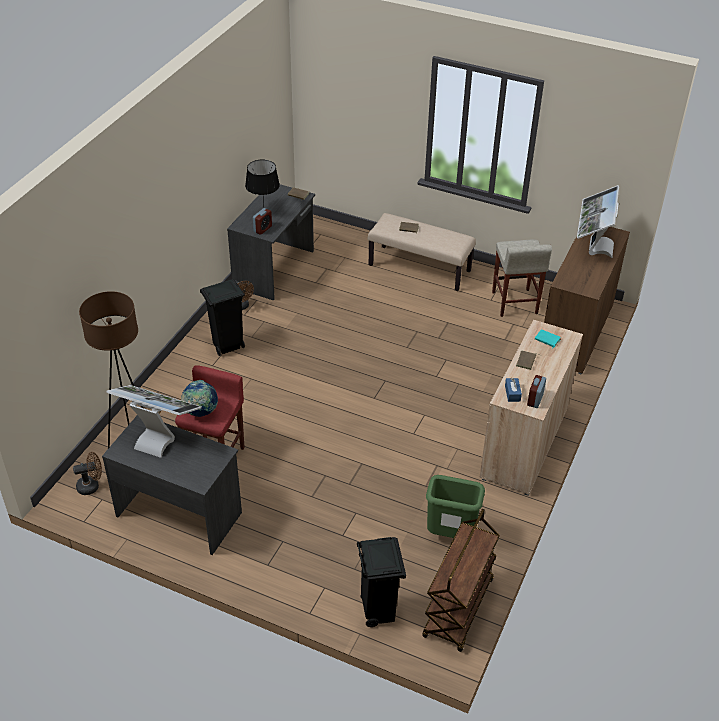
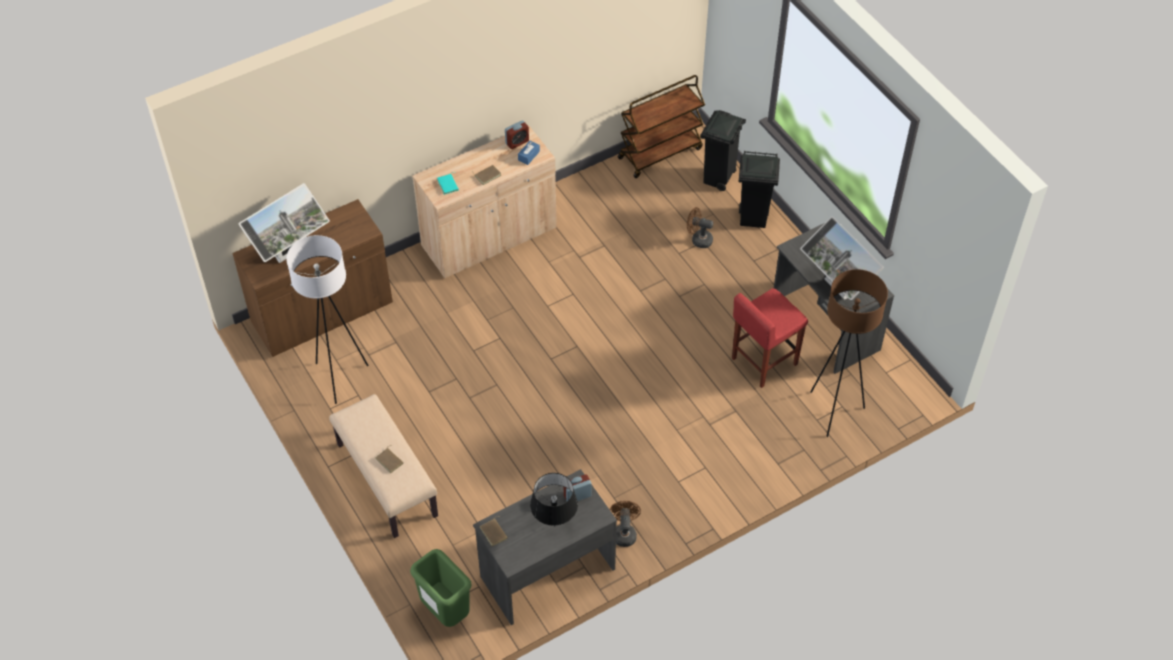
camera: 145 degrees left, 10 degrees up
(91, 486) = (889, 390): brown fan -> brown fan (698, 240)
(200, 412) = (782, 312): globe -> none
(227, 346) = (675, 484): black trash can -> black trash can (753, 218)
(451, 535) = (619, 200): green trash can -> green trash can (445, 611)
(514, 303) = (339, 378): beige stool -> white floor lamp

